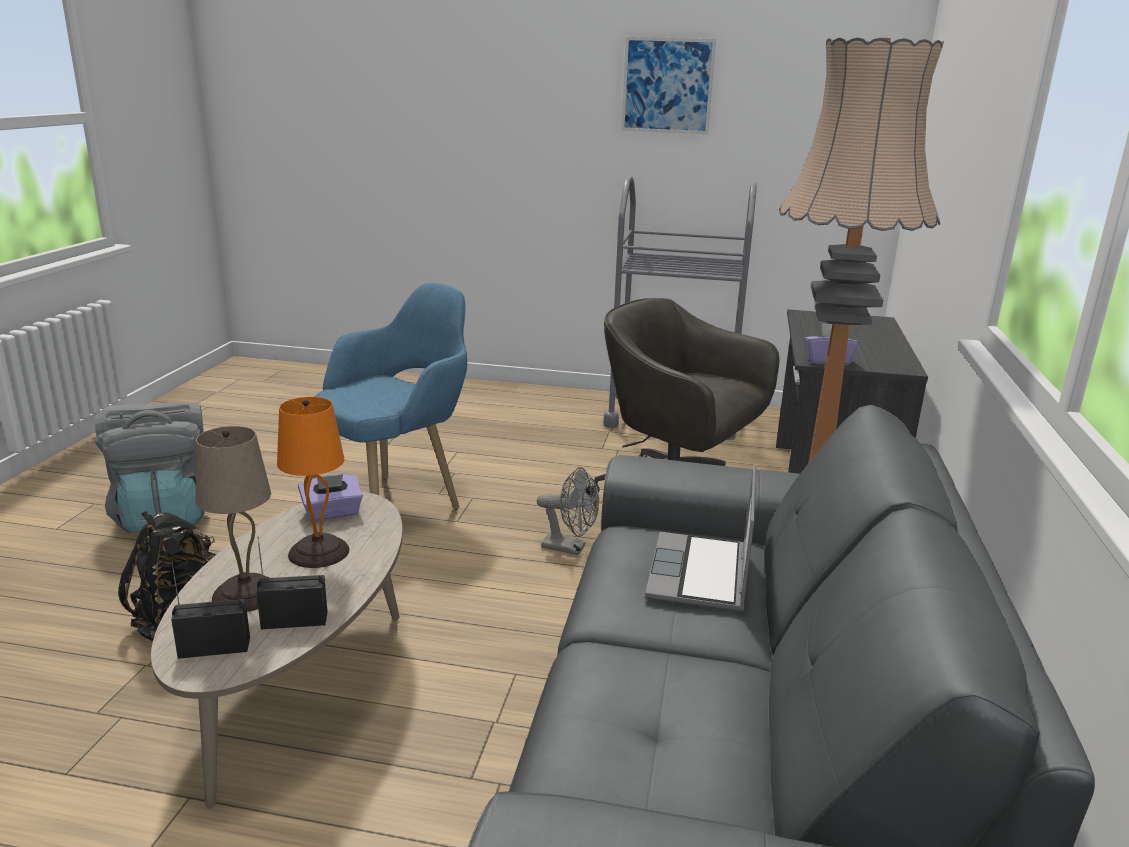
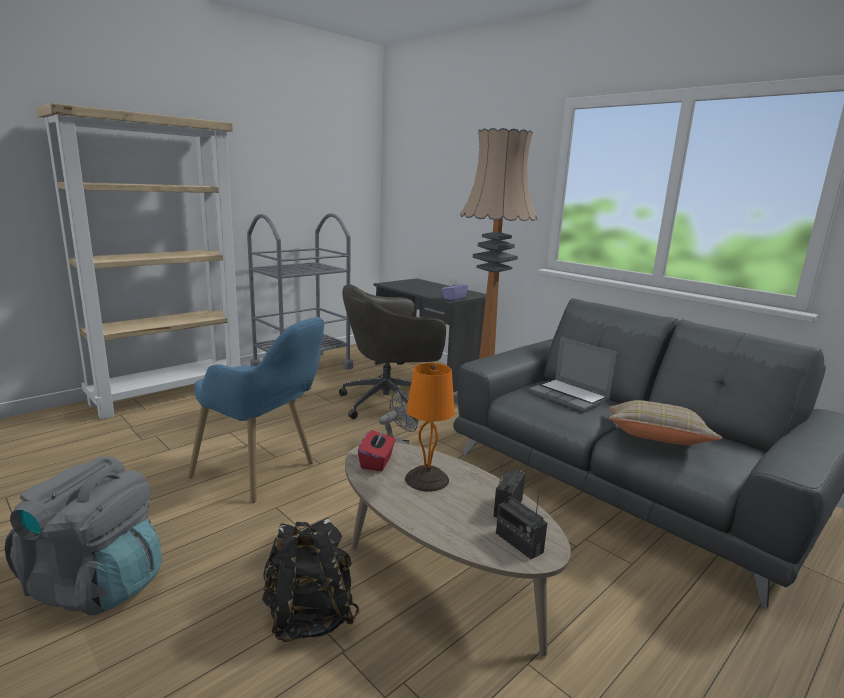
camera: 55 degrees left, 5 degrees down
(214, 647) = (518, 543): radio -> radio turned 60 degrees counterclockwise
(245, 593) = (456, 517): beige table lamp -> none
(332, 513) = (377, 462): purple tissue box -> red tissue box
(397, 504) = (265, 474): blue armchair -> blue armchair turned 135 degrees clockwise
(491, 393) = (169, 394): none -> beige bookcase
(626, 693) = (656, 440): none -> beige pillow
(667, 86) = (256, 154): picture -> none

